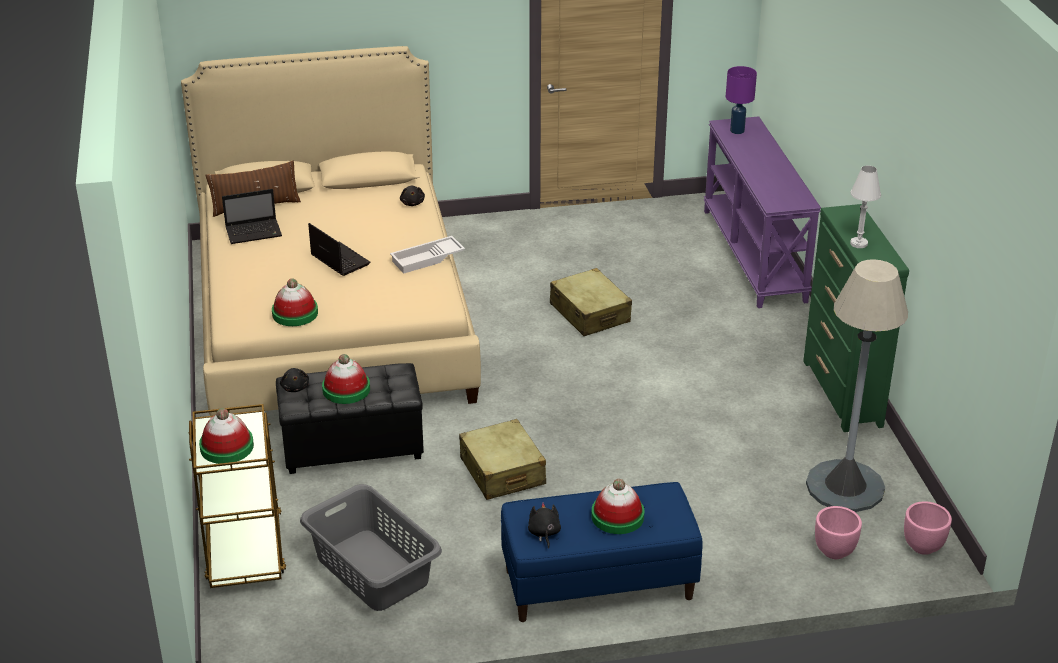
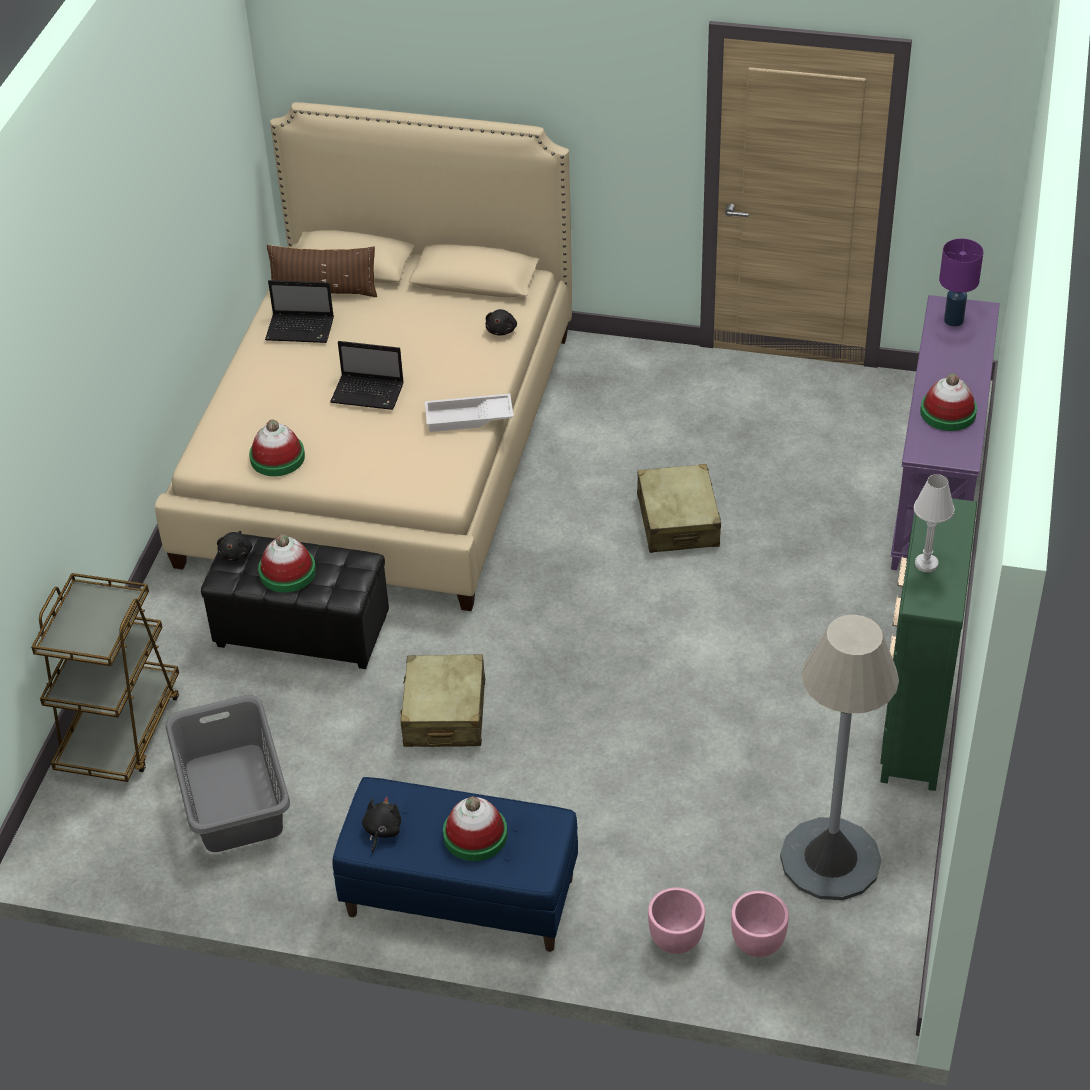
camera: 25 degrees right, 10 degrees up
(227, 447) = (84, 628): hat -> hat (948, 412)
(339, 260) = (369, 393): laptop -> laptop turned 120 degrees clockwise
(923, 547) = (870, 974): pink planter -> pink planter (675, 941)

